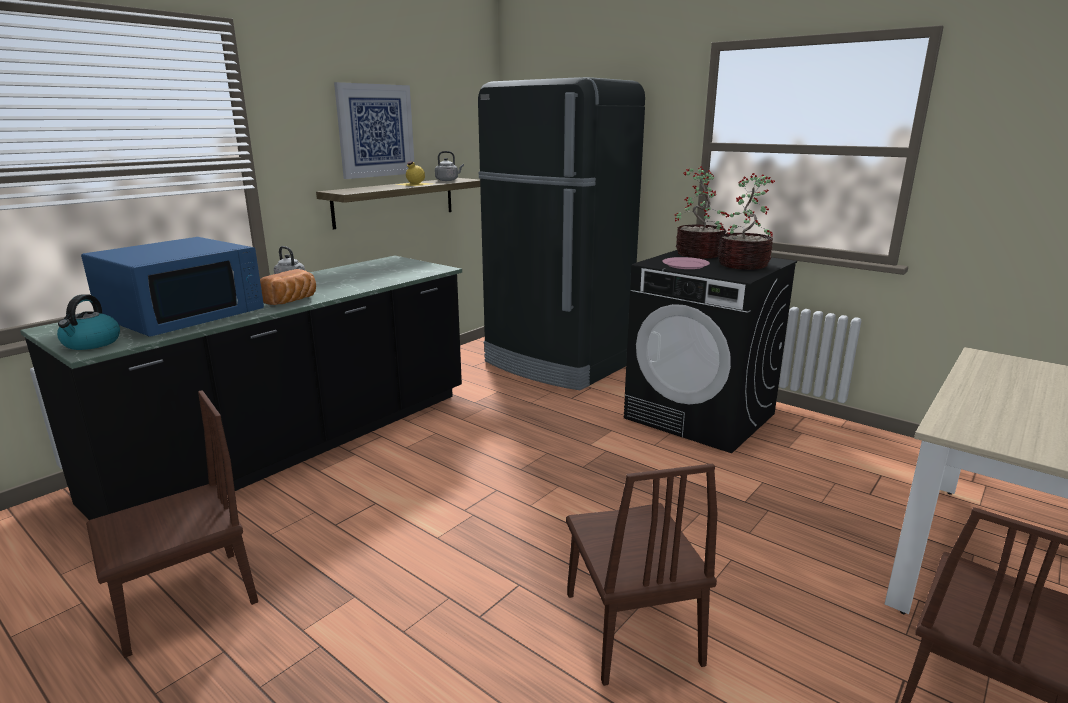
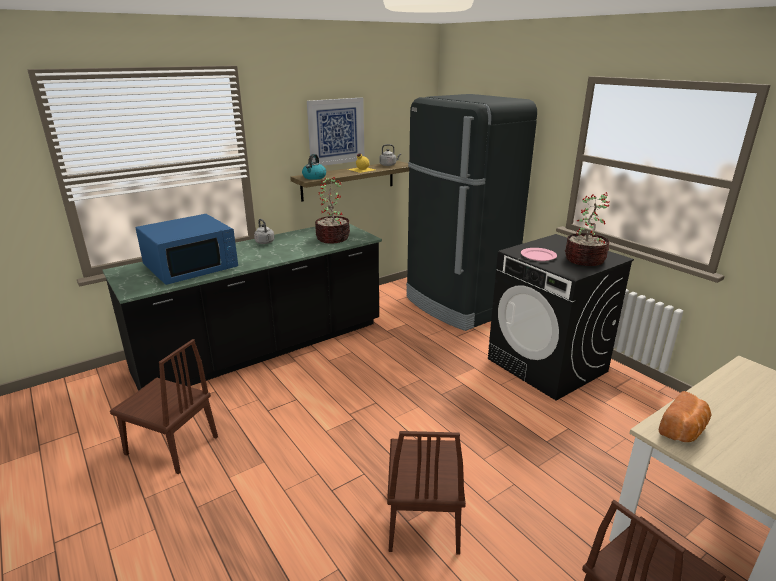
camera: 15 degrees right, 5 degrees up
(91, 343) = (134, 286): kettle -> kettle (314, 177)
(184, 601) = (171, 445): brown chair -> brown chair turned 45 degrees clockwise
(292, 301) = (258, 261): bread -> bread (684, 430)
(697, 254) = (557, 243): potted plant -> potted plant (332, 238)

